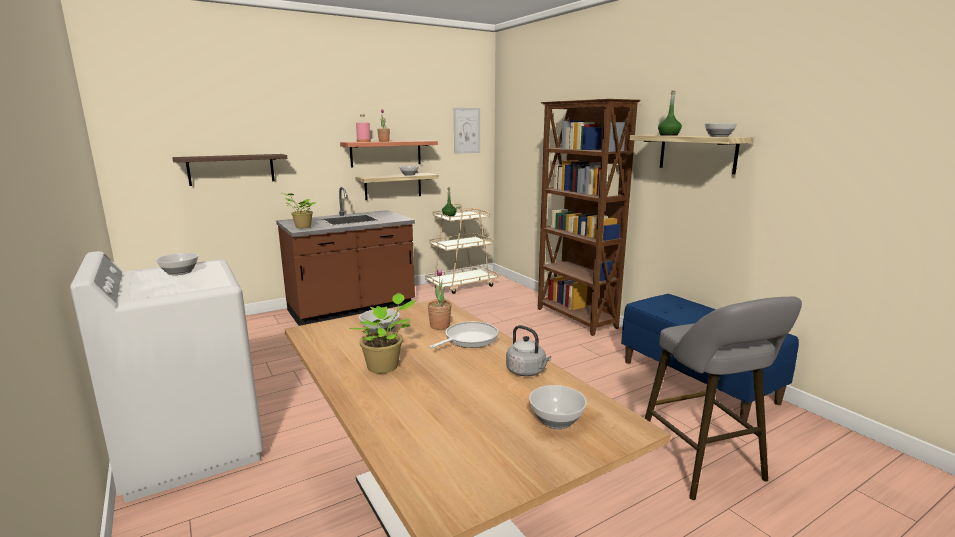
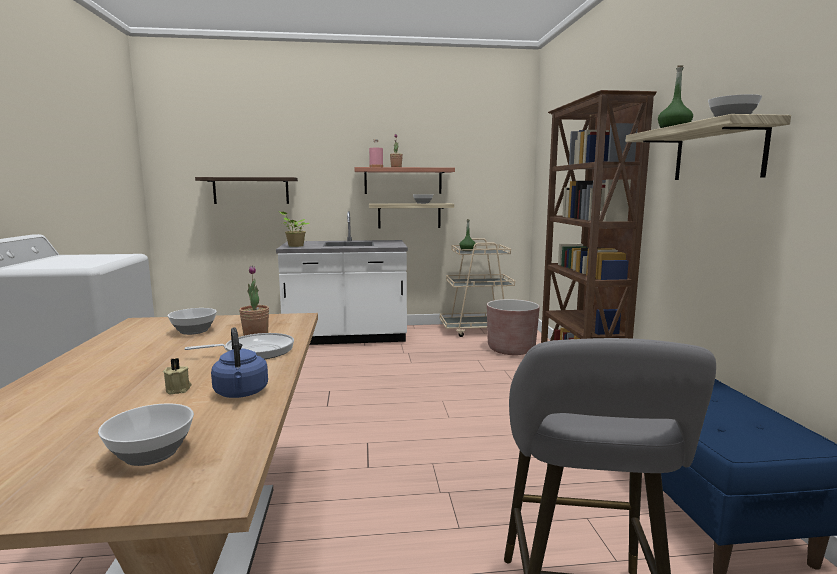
camera: 25 degrees right, 5 degrees down
(180, 272) = (88, 258): bowl -> none
(352, 309) = (346, 337): brown counter -> white counter
(385, 367) = (125, 361): potted plant -> none
(466, 130) = (499, 159): picture -> none
(479, 378) = (179, 389): none -> beige candle
(504, 299) = (511, 349): none -> brown planter
(527, 372) = (241, 393): grey kettle -> blue kettle

